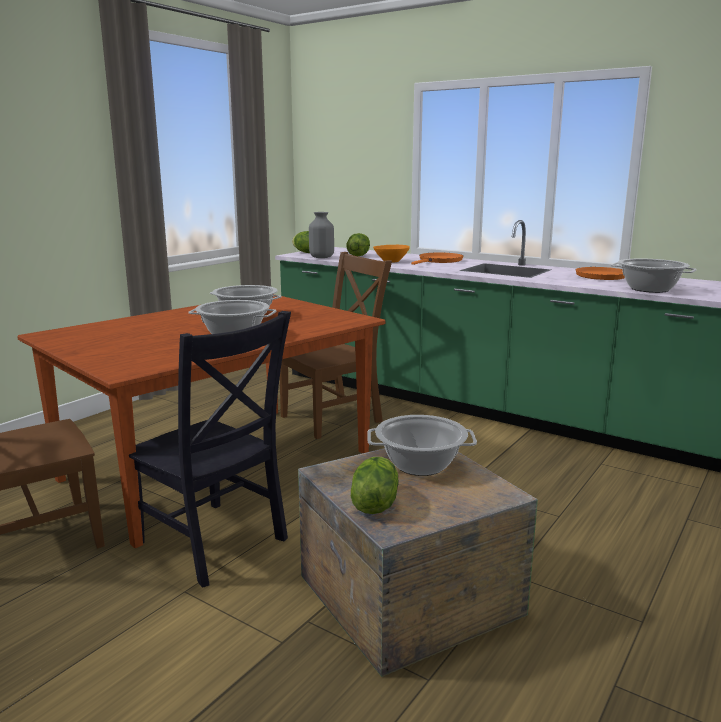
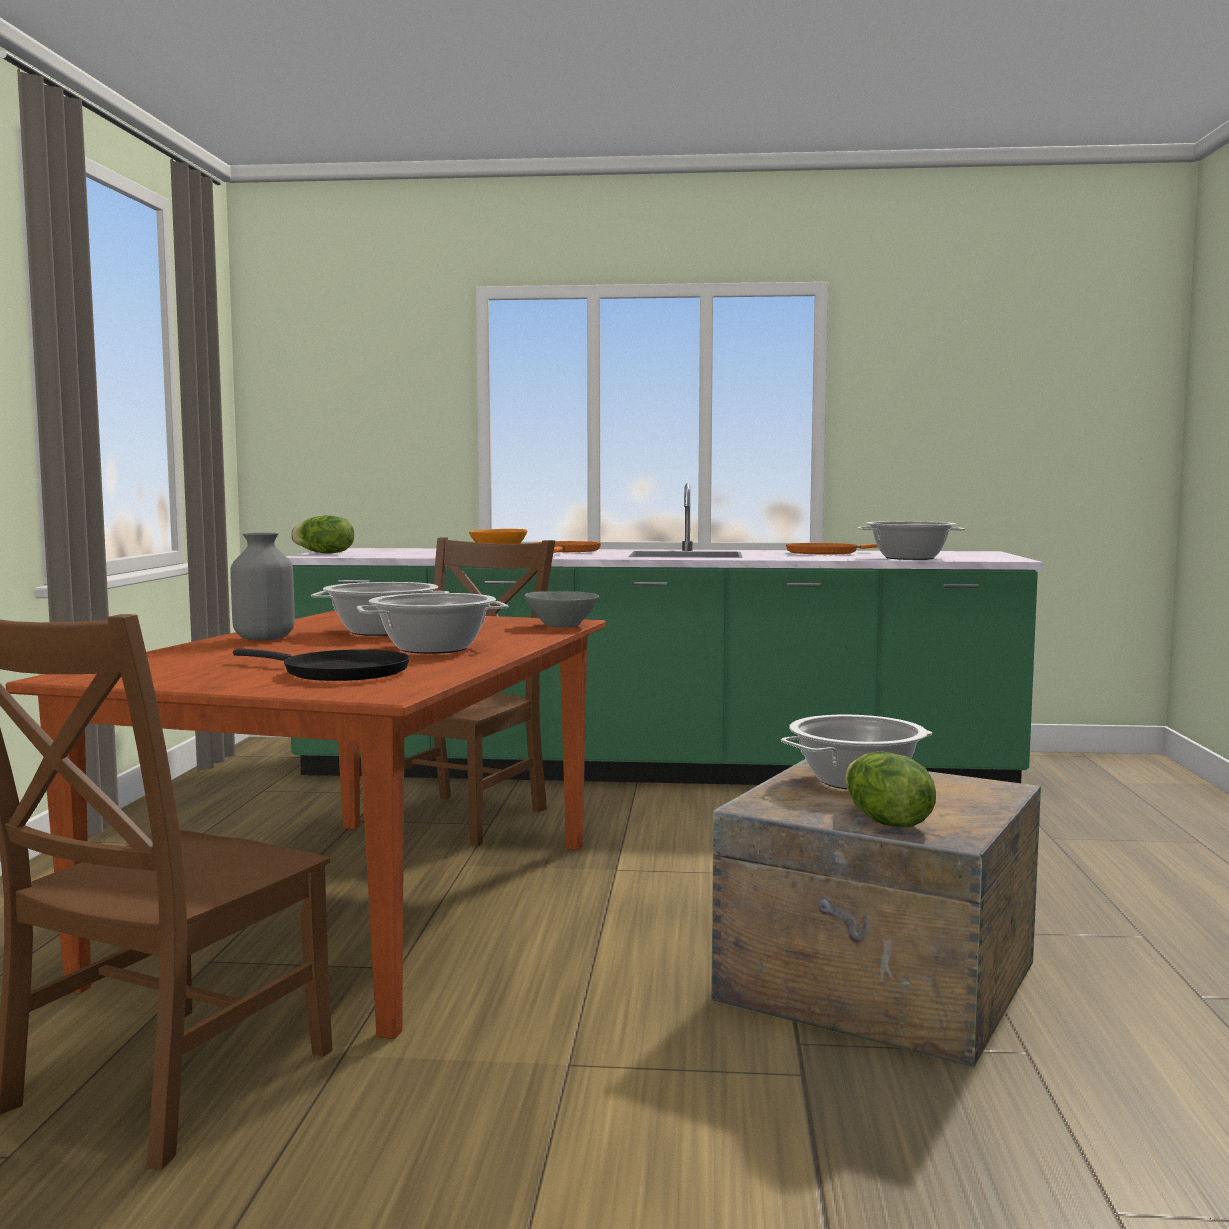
camera: 30 degrees left, 10 degrees down
(146, 350) = (339, 673): none -> black frying pan
(214, 544) = (522, 1000): black chair -> none
(321, 257) = (370, 555): grey vase -> grey vase (265, 638)
(345, 323) = (562, 626): none -> grey bowl
(358, 255) = (422, 552): lettuce -> none

